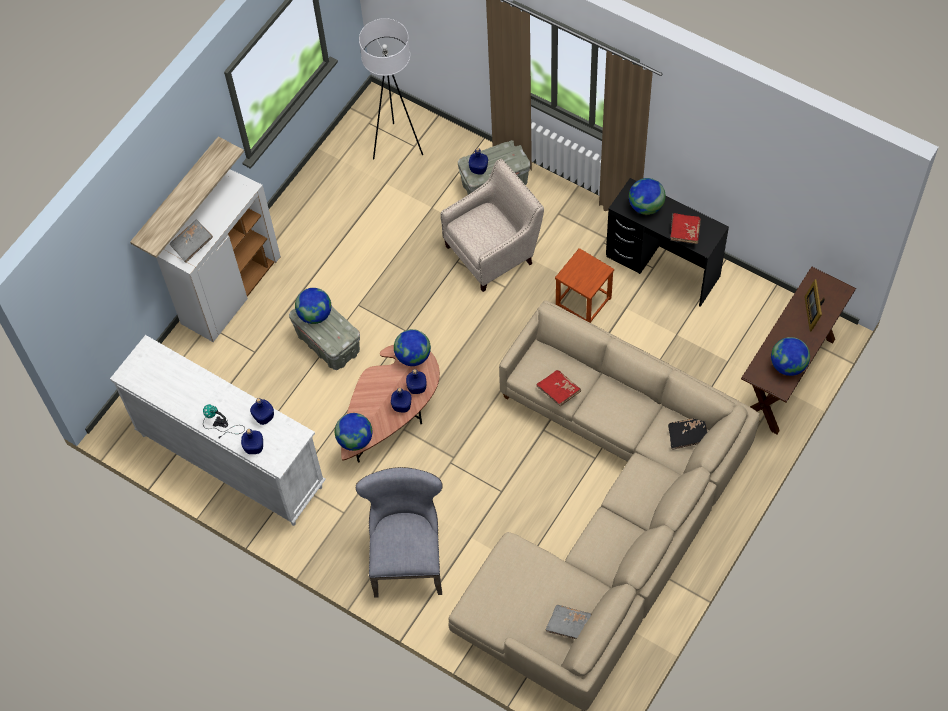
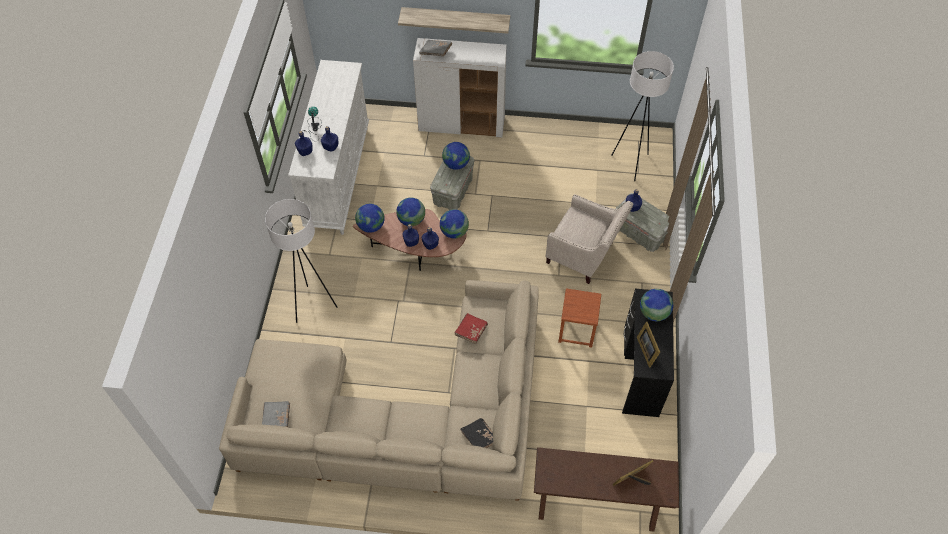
camera: 60 degrees right, 5 degrees down
(407, 556) = (313, 305): grey chair -> white floor lamp
(684, 232) = (647, 350): red book -> picture frame
(788, 365) = (569, 479): globe -> globe (411, 220)

